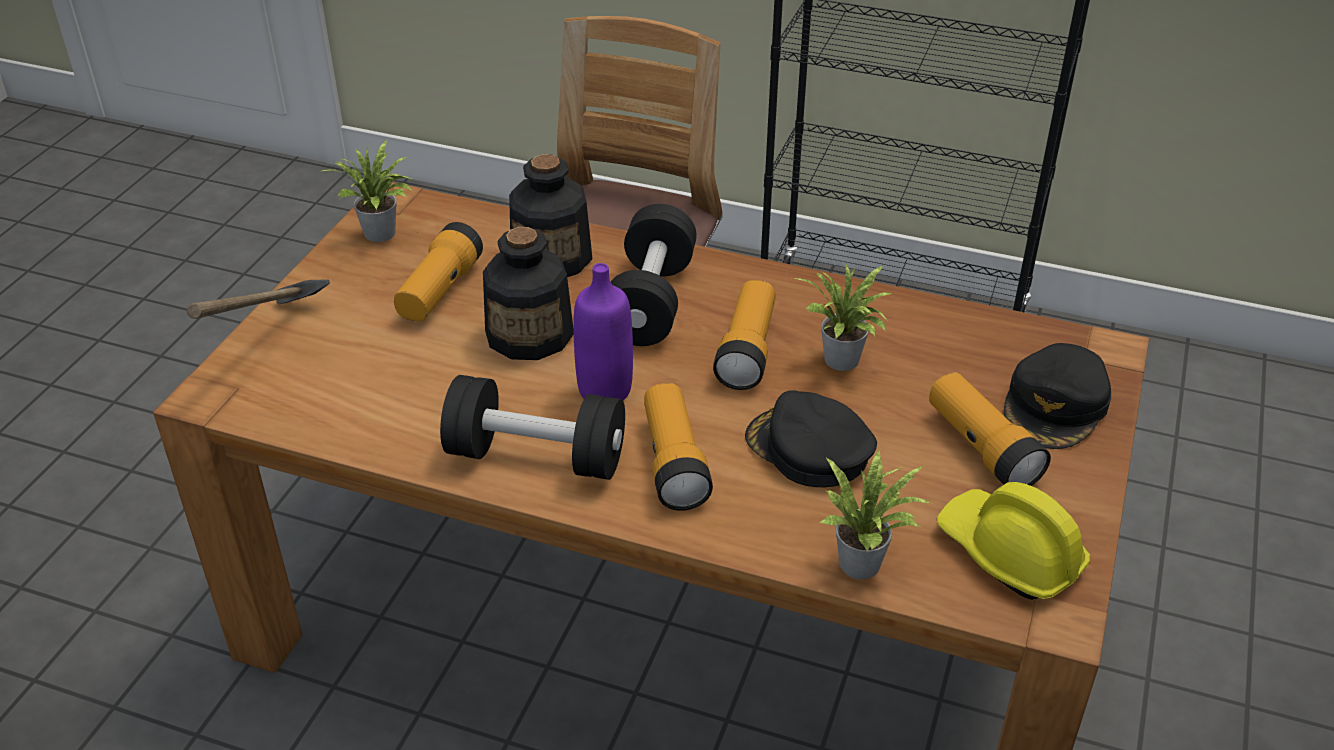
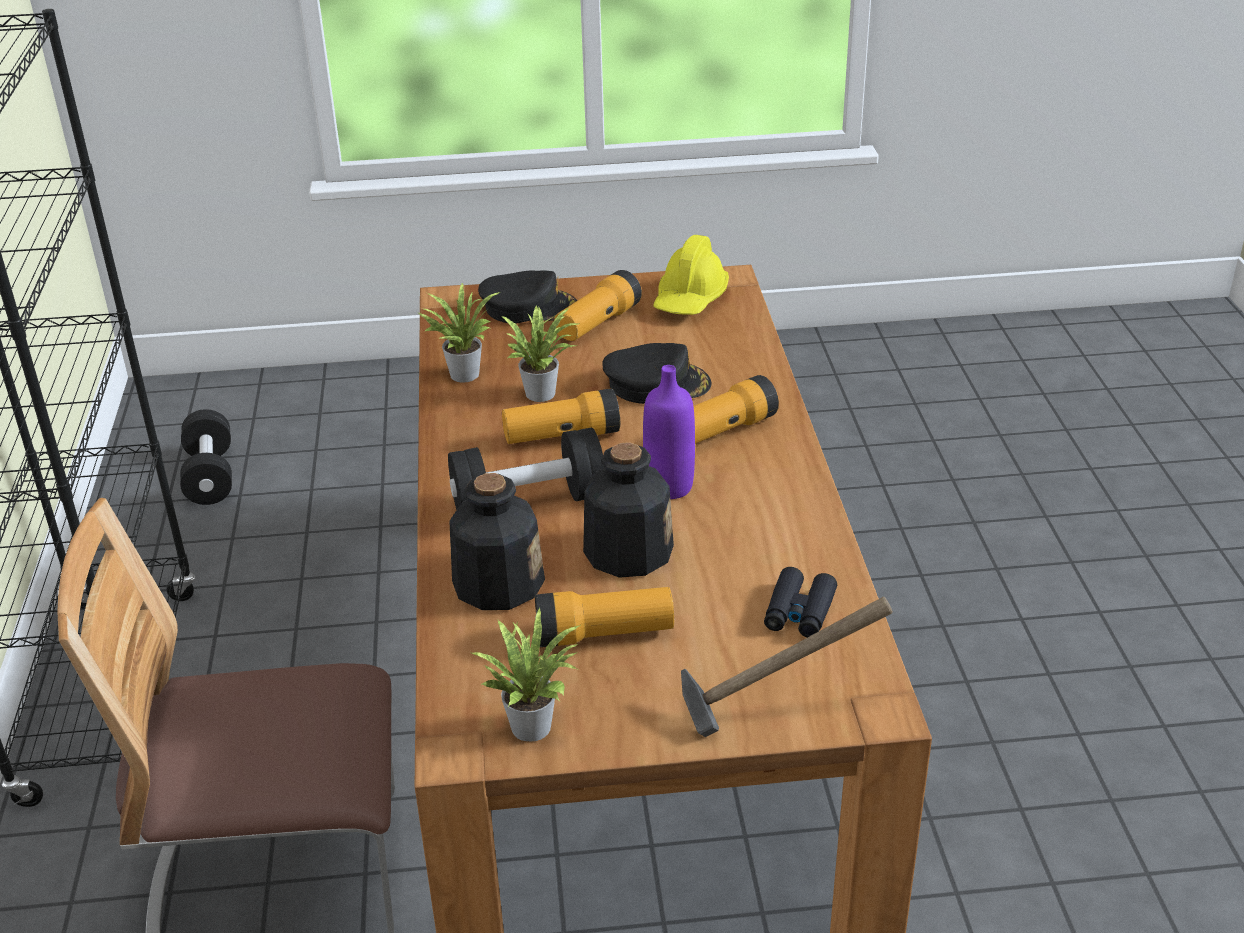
camera: 115 degrees left, 5 degrees down
(357, 402) = (799, 612): none -> black binoculars
(536, 456) = (772, 492): black dumbbell -> black dumbbell (210, 476)
(808, 449) = (657, 383): black cap -> black cap turned 105 degrees counterclockwise
(865, 563) = (745, 340): potted plant -> potted plant (462, 373)

